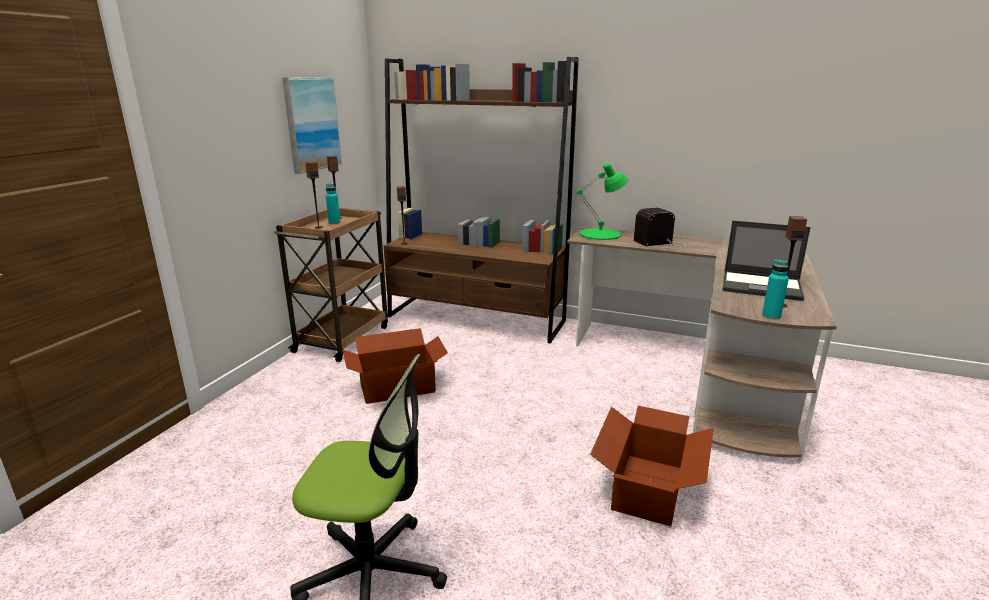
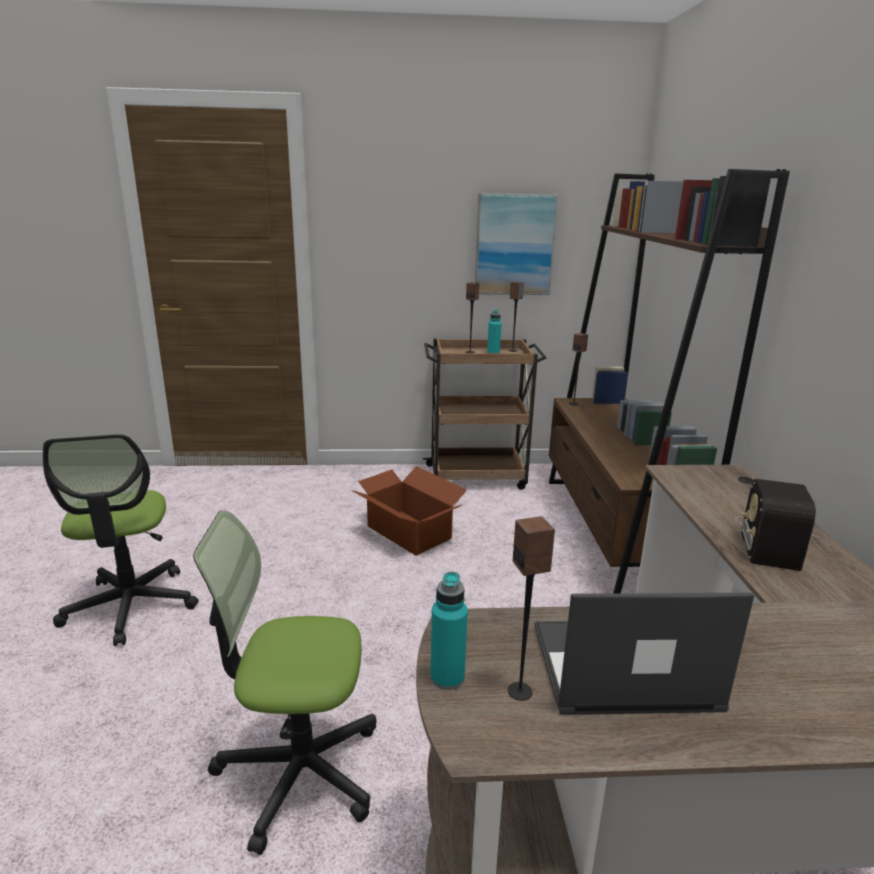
camera: 65 degrees right, 0 degrees up
(601, 234) = (717, 482): green table lamp -> none
(646, 489) = (299, 770): cardboard box -> office chair
(664, 241) = (770, 539): radio -> radio turned 120 degrees counterclockwise
(762, 286) = (620, 667): laptop -> laptop turned 90 degrees clockwise

